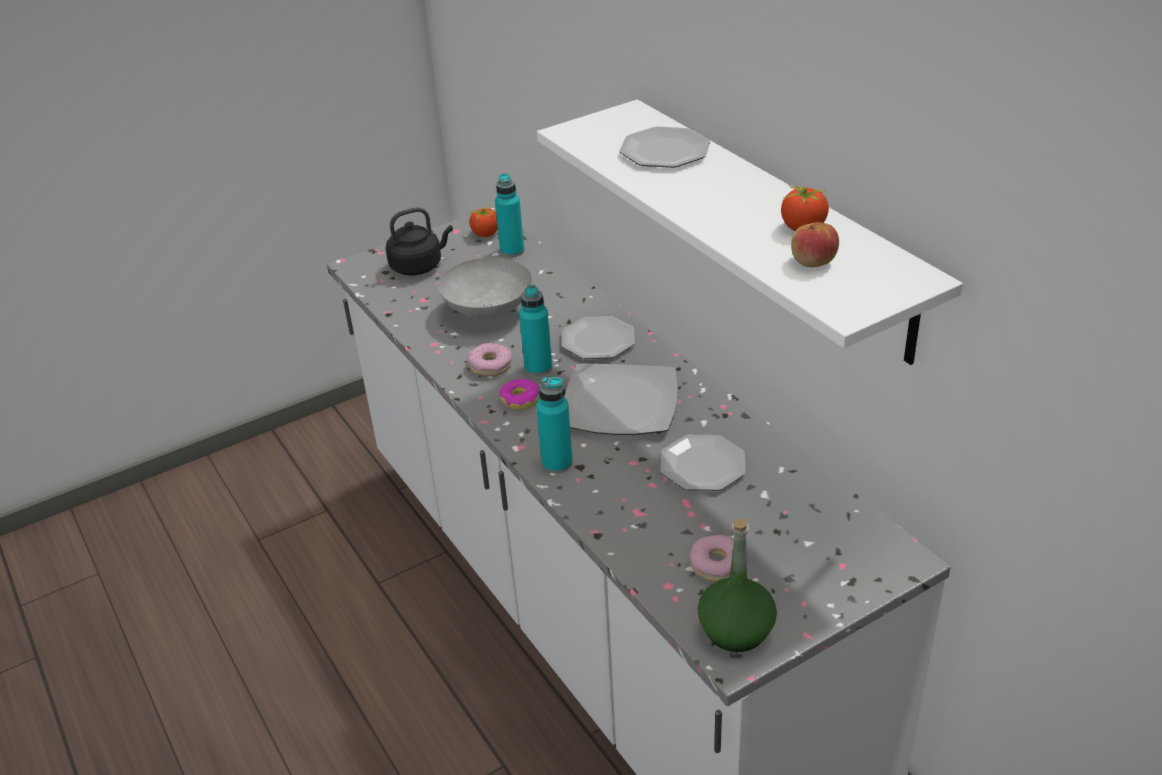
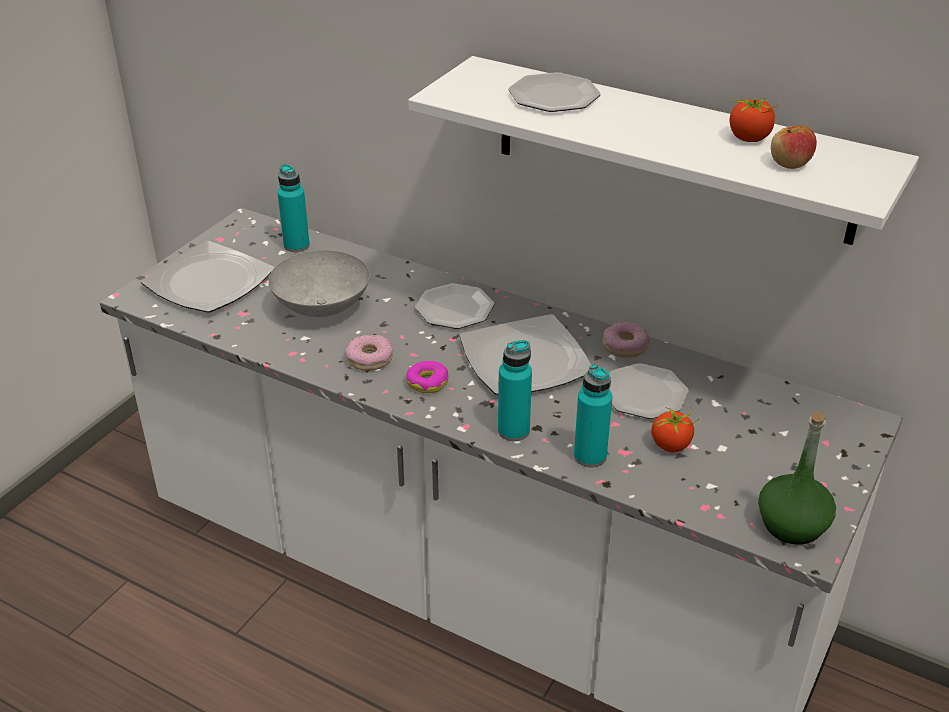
camera: 30 degrees left, 0 degrees up
(419, 266) = (209, 281): black kettle -> plate
(486, 234) = (255, 235): tomato -> tomato (671, 445)
(538, 368) = (419, 348): turquoise bottle -> turquoise bottle (590, 456)
(716, 564) = (728, 475): donut -> donut (624, 346)

